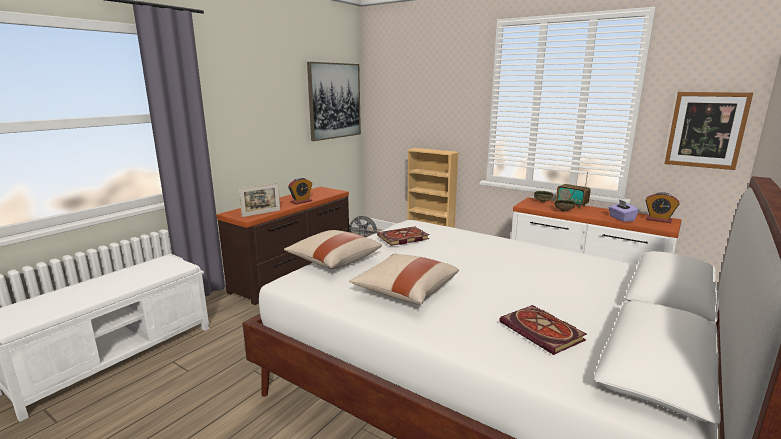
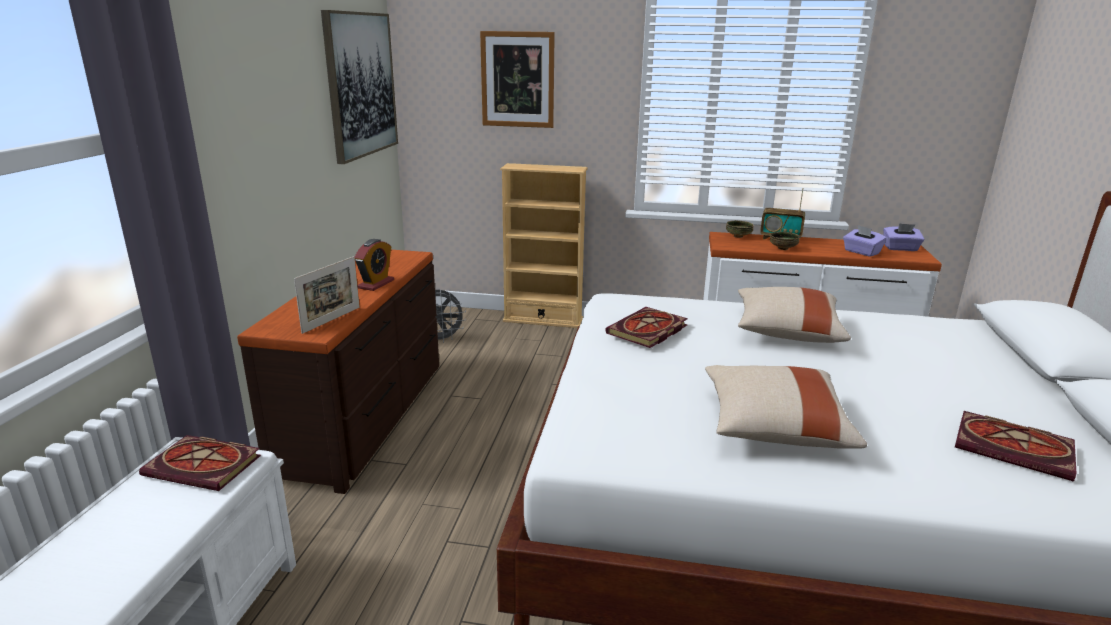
camera: 25 degrees left, 5 degrees up
(168, 265) = (206, 466): none -> book
(333, 261) = (595, 395): beige pillow -> beige pillow (786, 332)
(658, 220) = (900, 248): alarm clock -> purple tissue box
(706, 130) = (943, 123): picture -> picture (517, 80)

